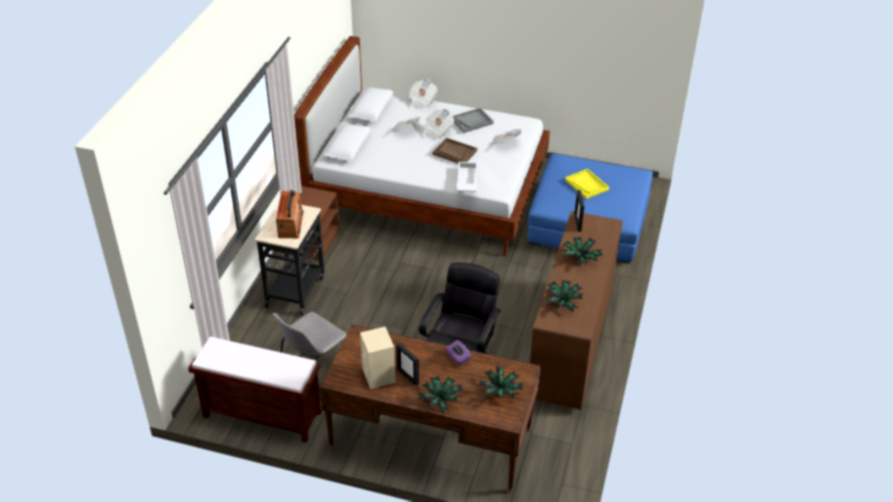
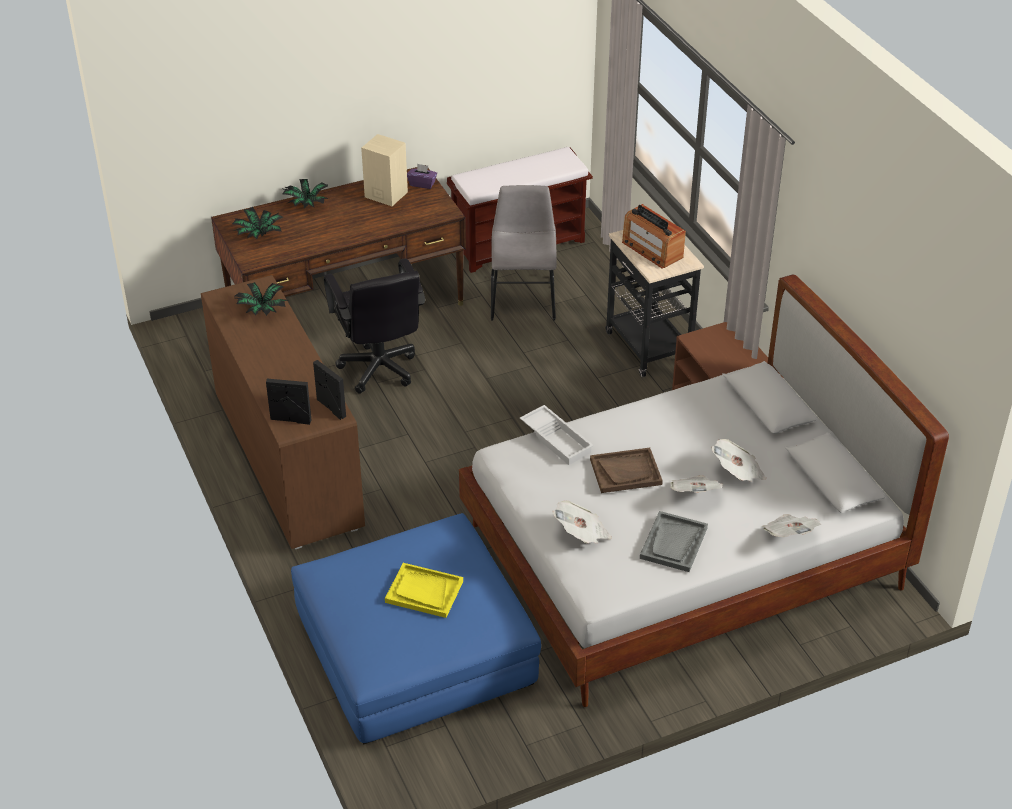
camera: 140 degrees right, 0 degrees up
(408, 376) = (358, 206): picture frame -> picture frame (290, 420)
(458, 358) = (329, 240): purple tissue box -> purple tissue box (422, 184)
(580, 258) = (287, 366): potted plant -> none

